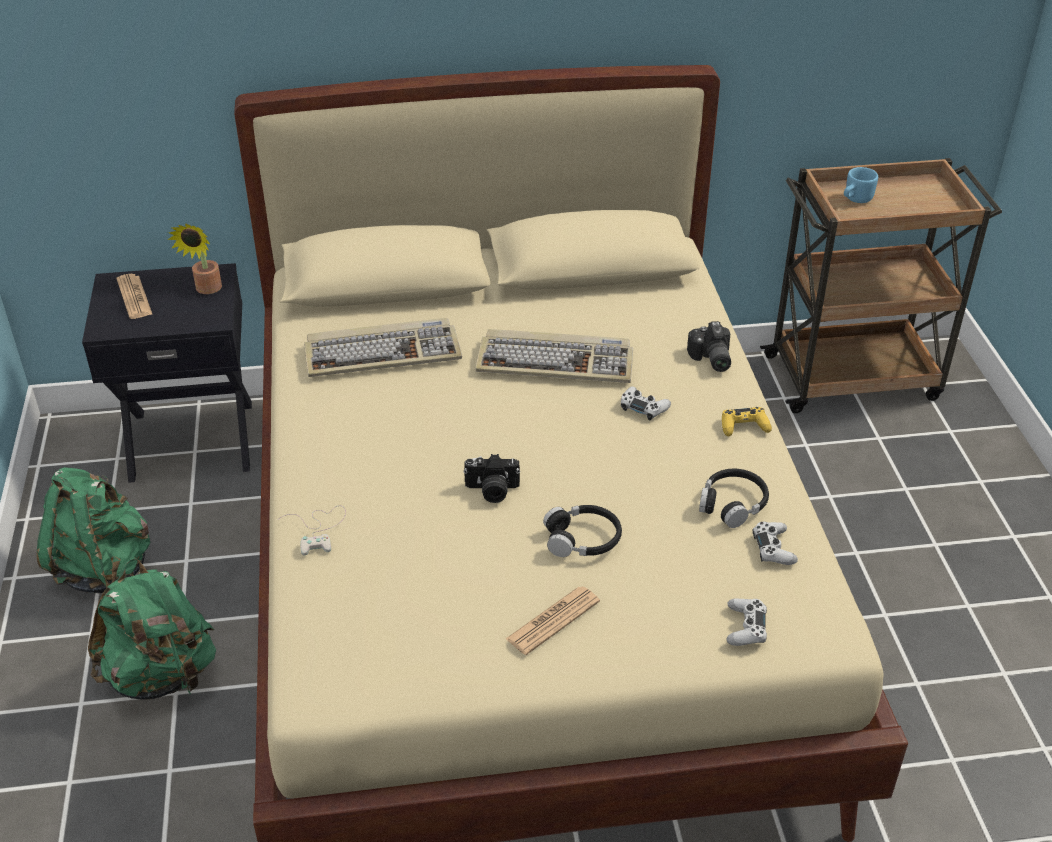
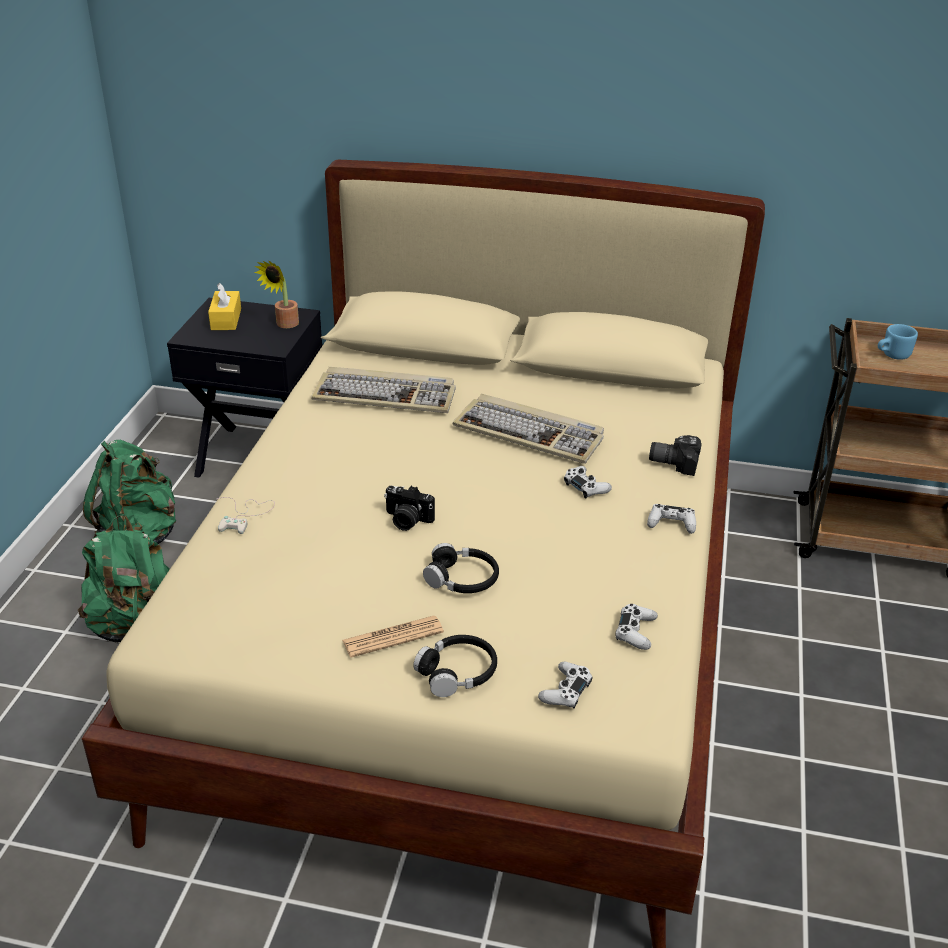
camera: 20 degrees right, 5 degrees down
(134, 297) = (226, 319): newspaper -> yellow tissue box
(710, 359) = (674, 462): camera -> camera turned 90 degrees clockwise
(732, 504) = (619, 585): black headphones -> black headphones (457, 673)
(744, 426) = (671, 524): yellow game controller -> white game controller

